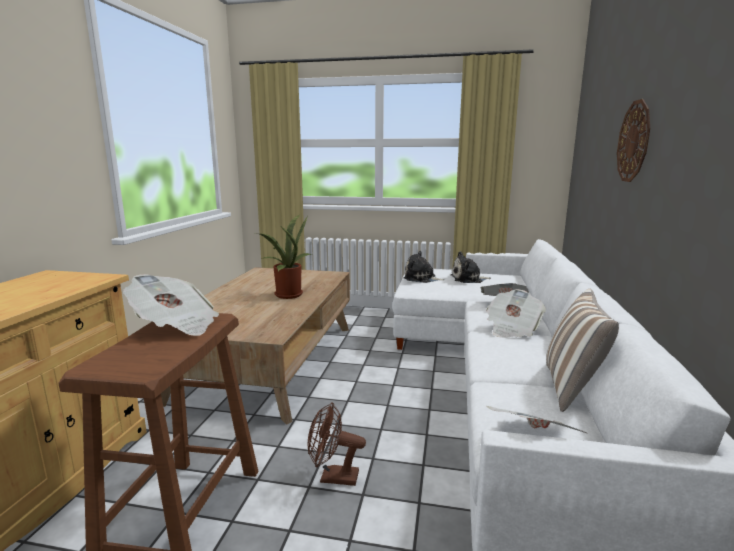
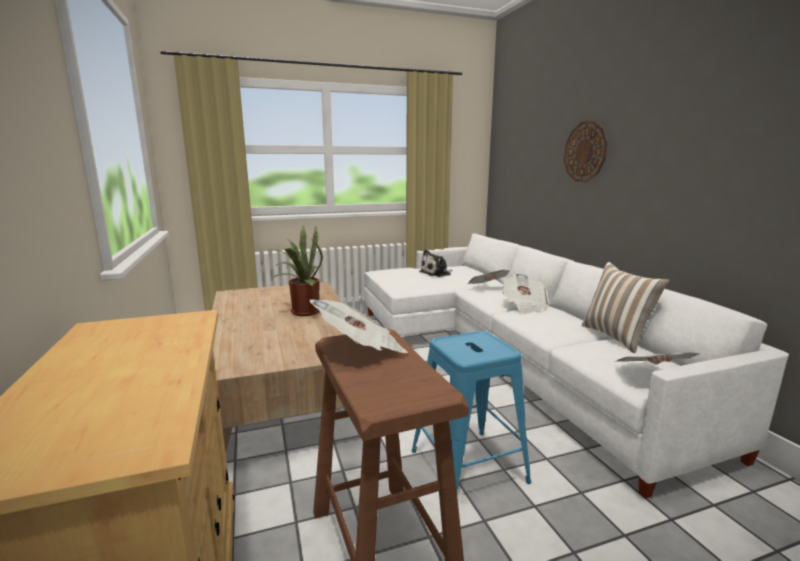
camera: 30 degrees left, 0 degrees up
(333, 477) = (467, 466): brown fan -> blue stool
(421, 278) = (398, 278): plush toy -> none

